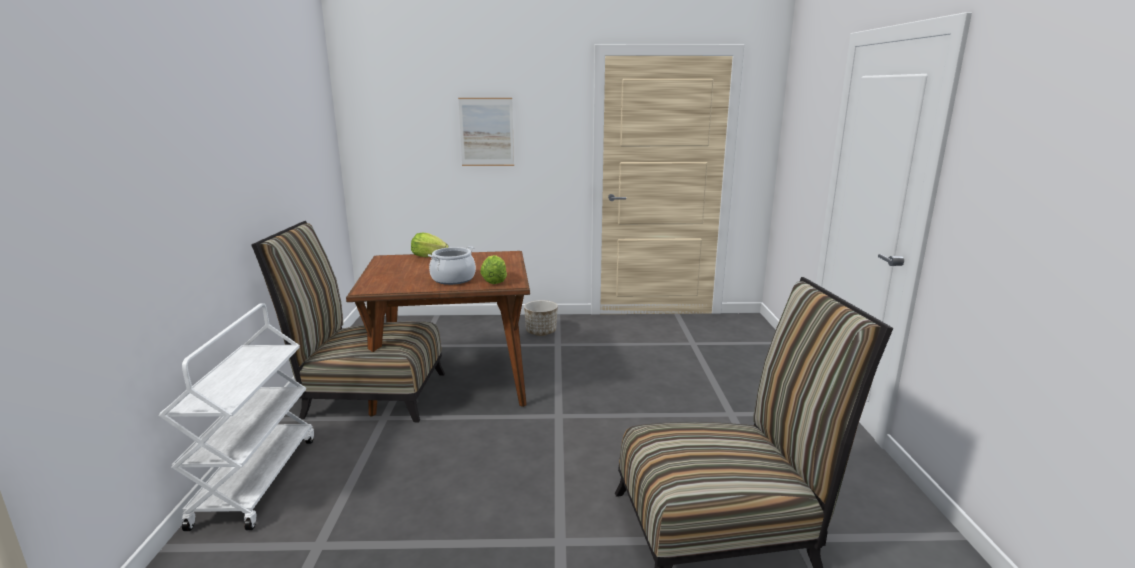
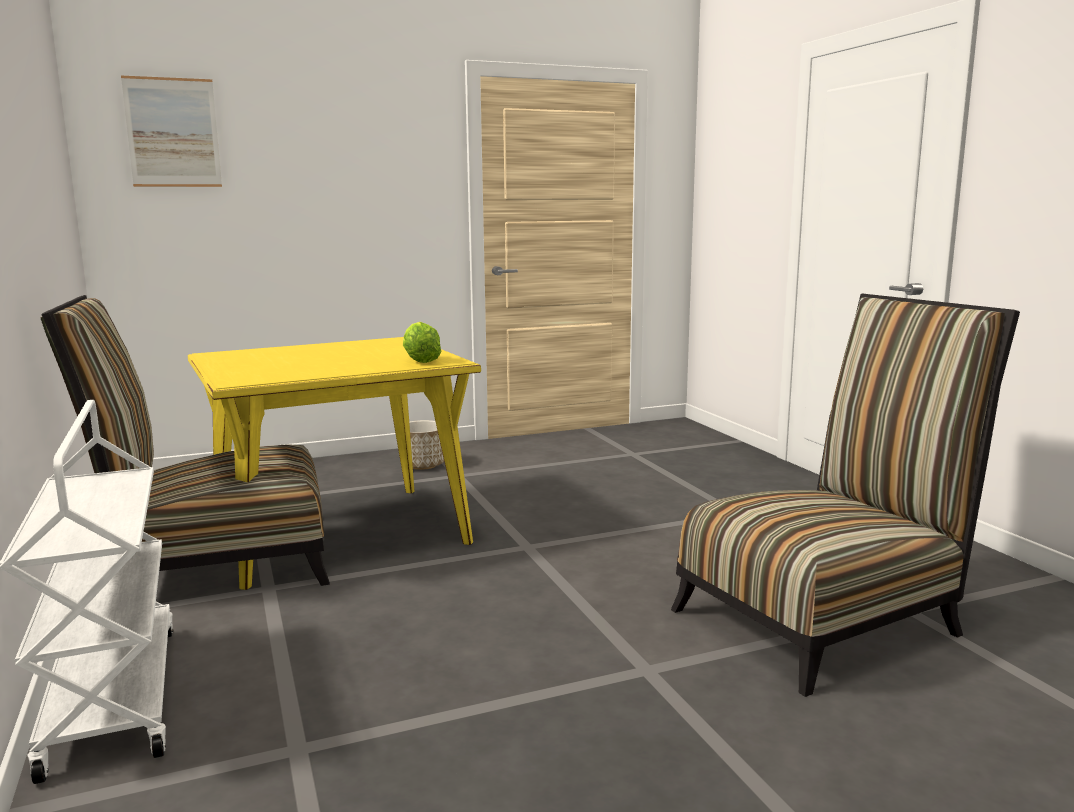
camera: 20 degrees left, 5 degrees down
(428, 256) = (280, 348): lettuce -> none
(451, 381) = (338, 533): brown dining table -> yellow dining table
(453, 279) = (356, 364): cooking pot -> none
(486, 132) = (318, 179): picture -> picture (173, 133)

